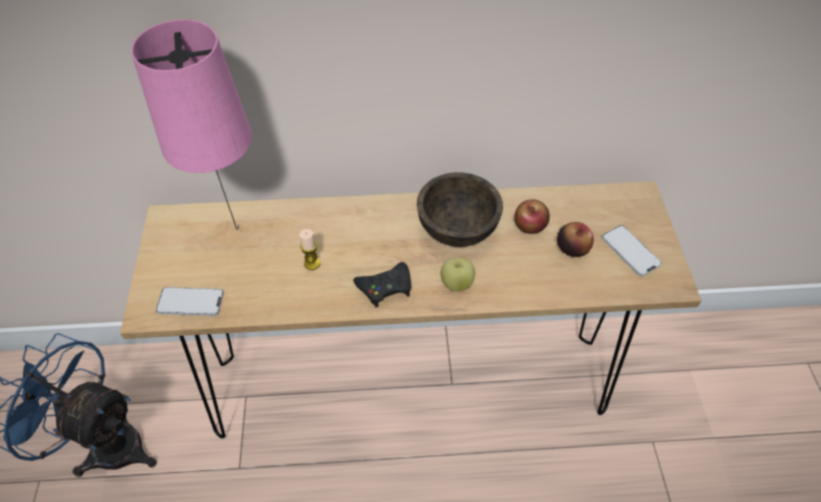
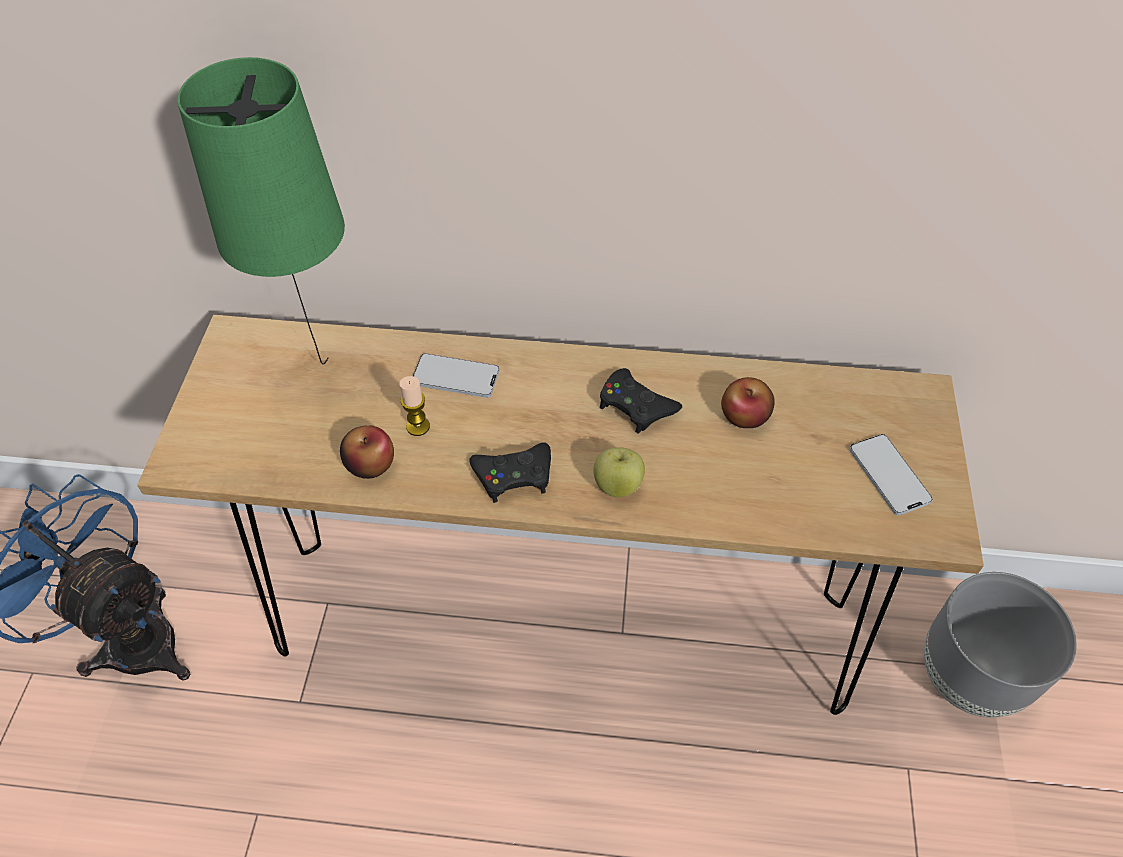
camera: 10 degrees right, 0 degrees up
(190, 302) = (239, 457): phone -> phone (455, 377)
(240, 240) = (326, 379): pink table lamp -> green table lamp
(457, 228) = (636, 405): brown bowl -> black game controller
(572, 247) = (801, 457): apple -> apple (370, 463)
(680, 376) = (969, 677): none -> grey planter

